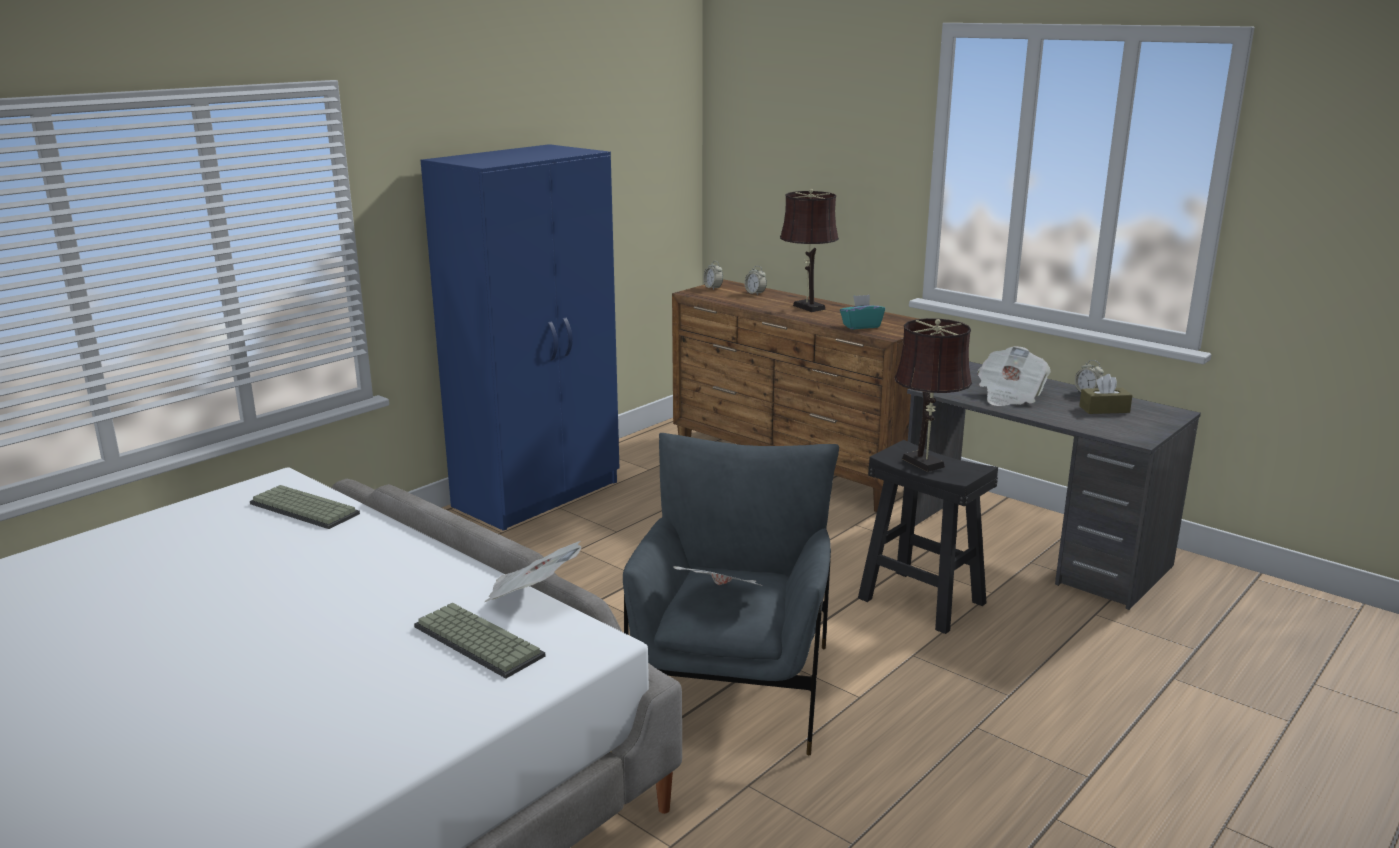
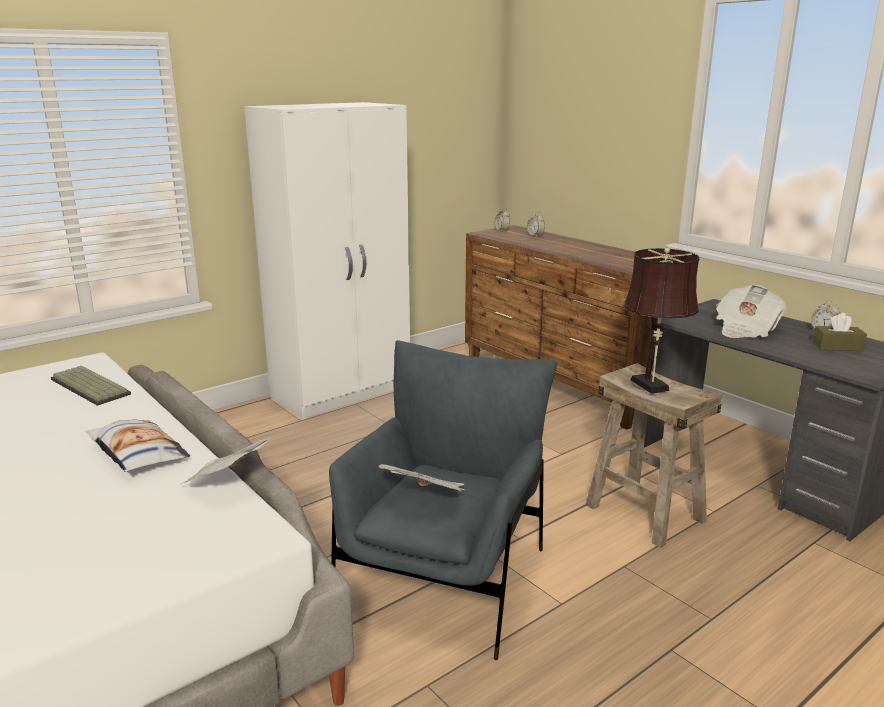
camera: 10 degrees right, 0 degrees up
(412, 576) = (137, 453): none -> pillow
(475, 642) = (150, 523): keyboard -> none
(539, 494) = (343, 391): blue wardrobe -> white wardrobe
(807, 306) = (575, 246): brown table lamp -> none
(861, 326) = (616, 263): turquoise tissue box -> none
(920, 600) = (644, 513): black stool -> beige stool

